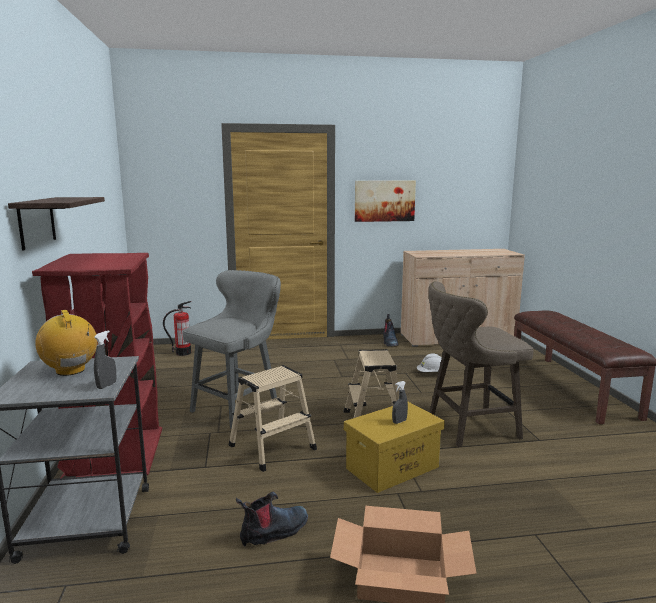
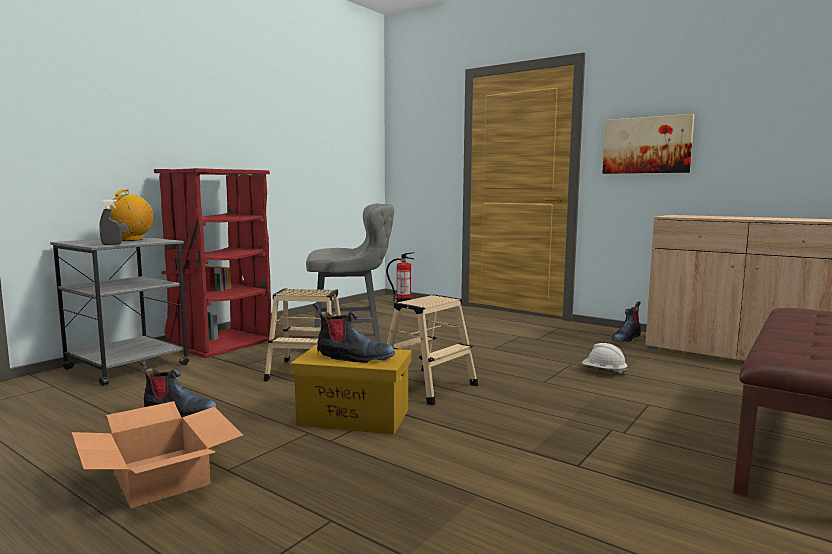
camera: 45 degrees right, 5 degrees down
(36, 222) = (187, 138): shelf -> none
(399, 421) = (353, 357): grey spray bottle -> boot
(468, 427) = (516, 422): beige stool -> none

